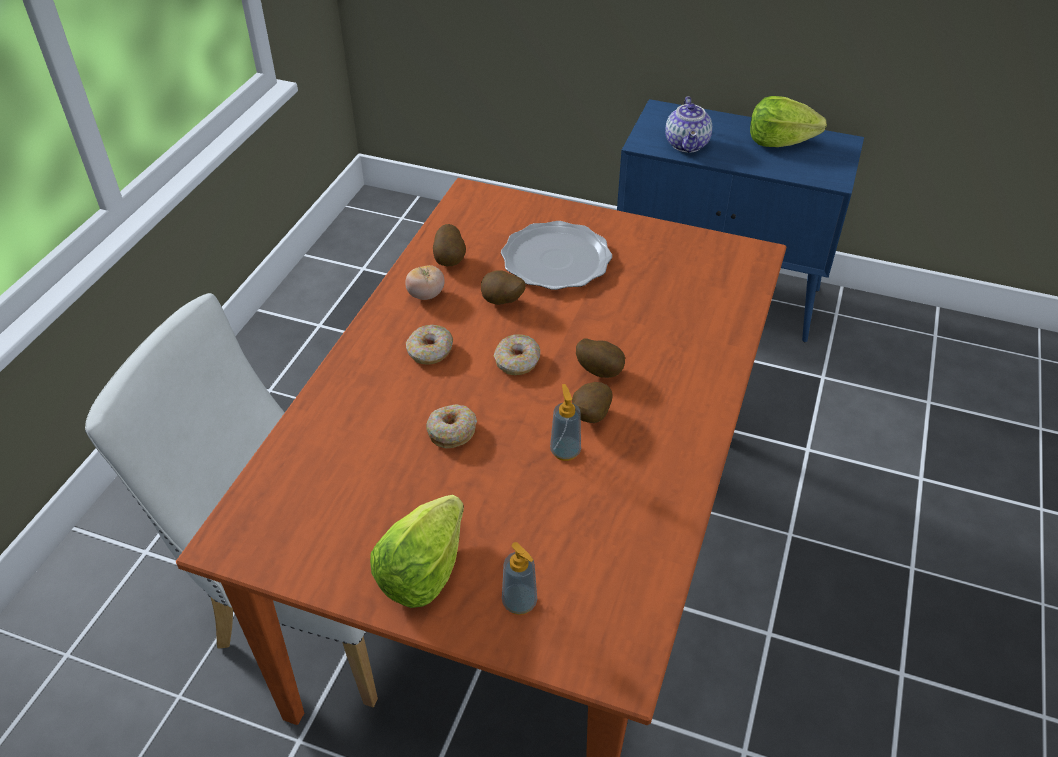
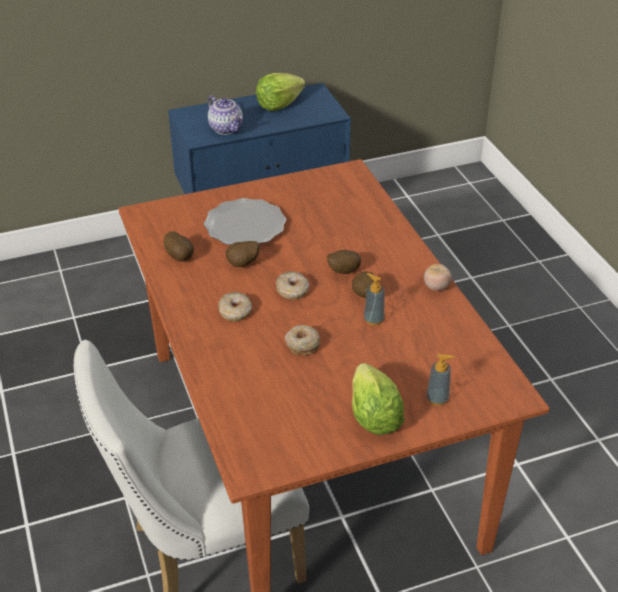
camera: 40 degrees left, 5 degrees down
(426, 295) = (191, 283): tomato -> tomato (436, 287)

